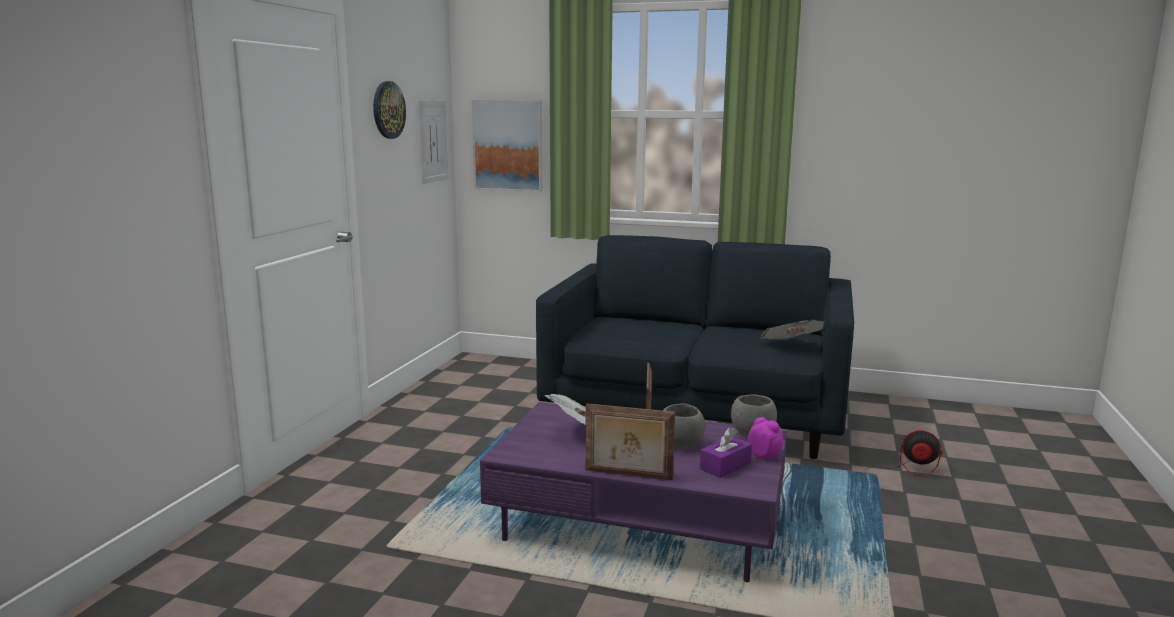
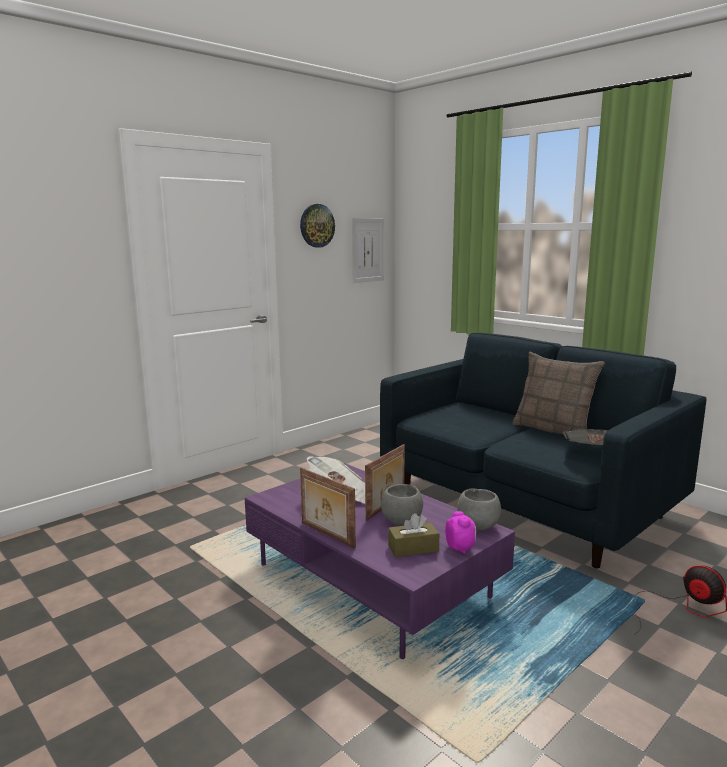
camera: 30 degrees right, 0 degrees up
(508, 145) = (429, 254): picture -> none
(725, 466) = (413, 548): purple tissue box -> brown tissue box
(727, 330) = (553, 429): none -> pillow

